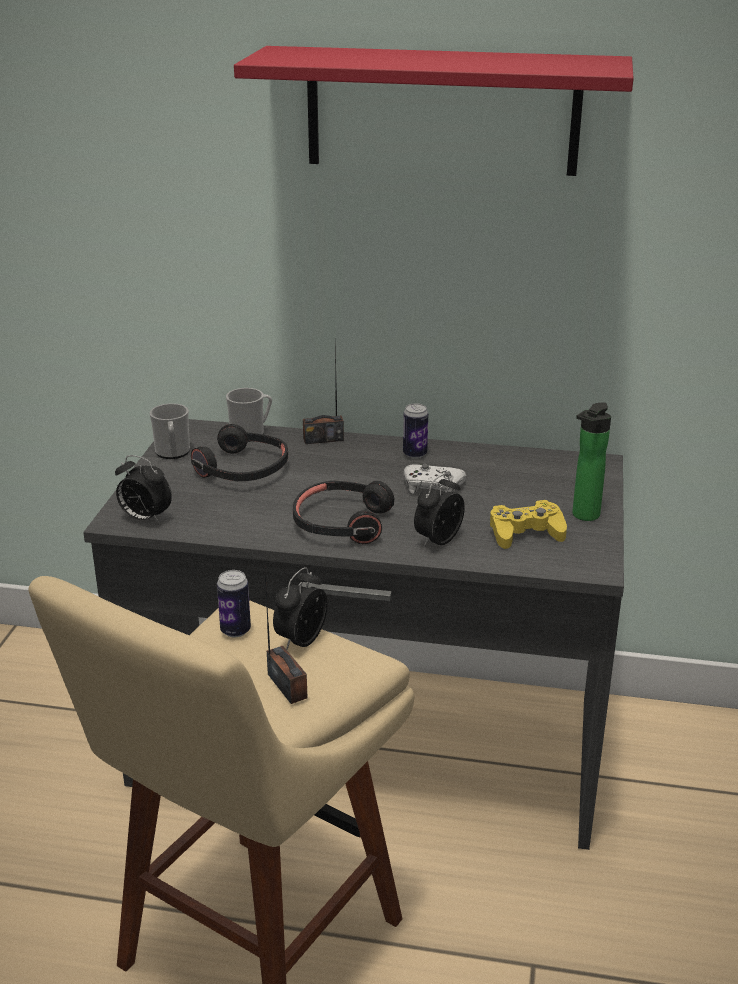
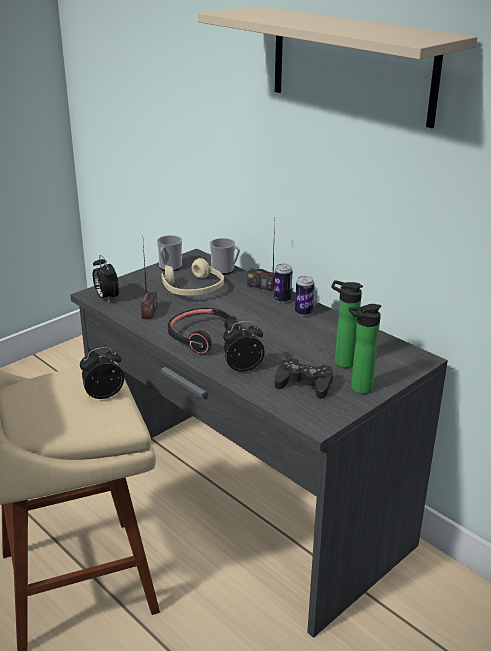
camera: 35 degrees right, 0 degrees up
(235, 630) = (80, 375): can -> can (282, 299)
(243, 469) = (192, 288): black headphones -> beige headphones
(286, 686) = (63, 416): radio -> radio (149, 312)
(432, 487) = (286, 335): white game controller -> none
(442, 111) = (351, 64): red shelf -> beige shelf
(525, 532) = (304, 384): yellow game controller -> black game controller
(529, 494) = (341, 362): none -> bottle

